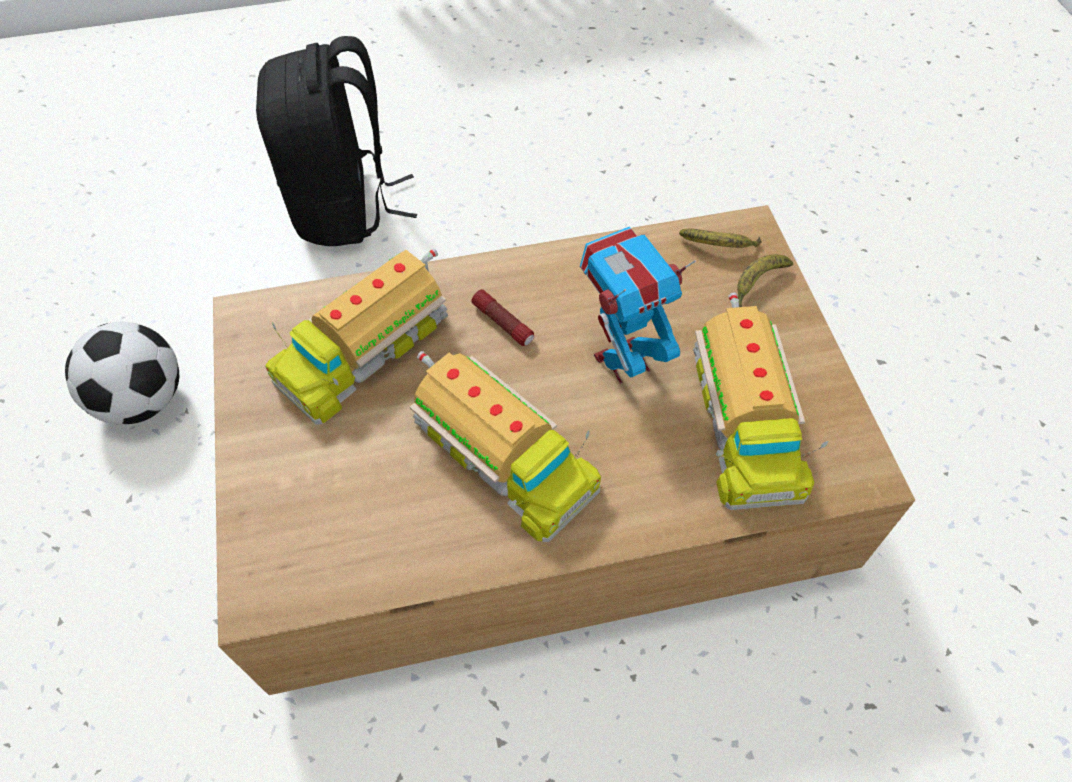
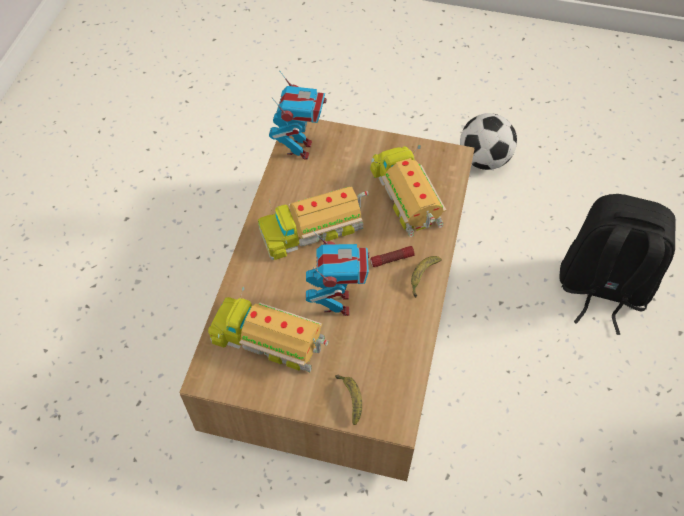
camera: 115 degrees right, 0 degrees up
(317, 567) = (299, 149): none -> toy robot
(719, 247) = (391, 395): banana -> banana (422, 277)

